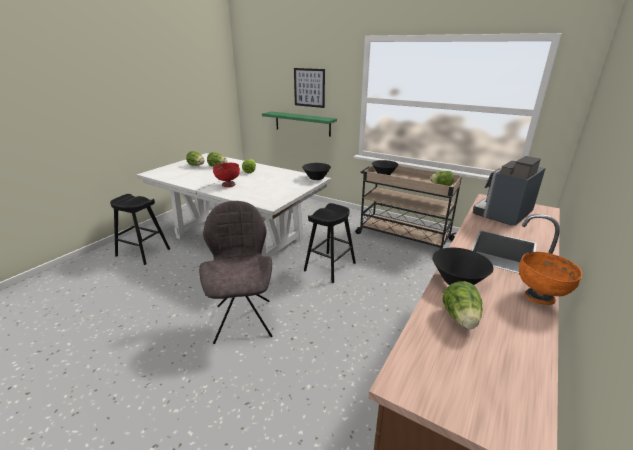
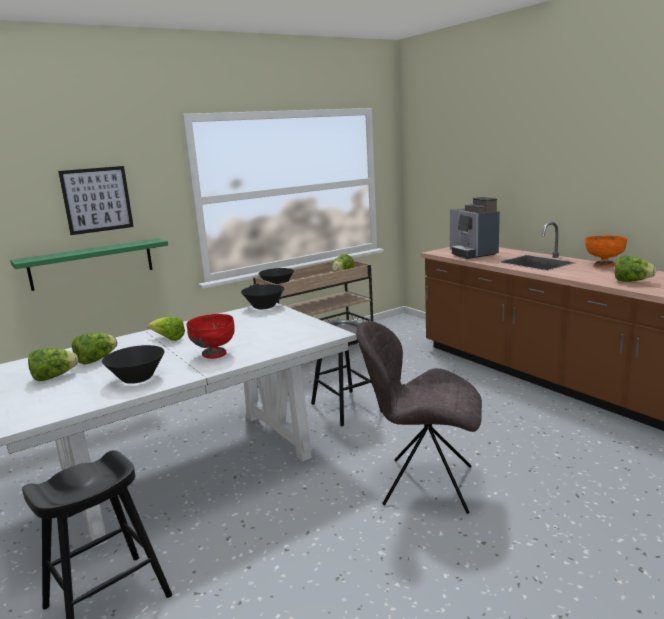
camera: 65 degrees left, 10 degrees down
(457, 281) = (581, 276): black bowl -> black bowl (137, 378)

